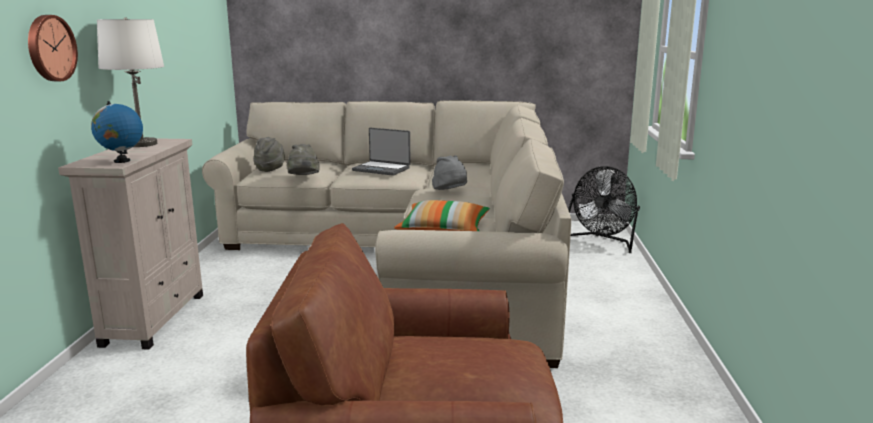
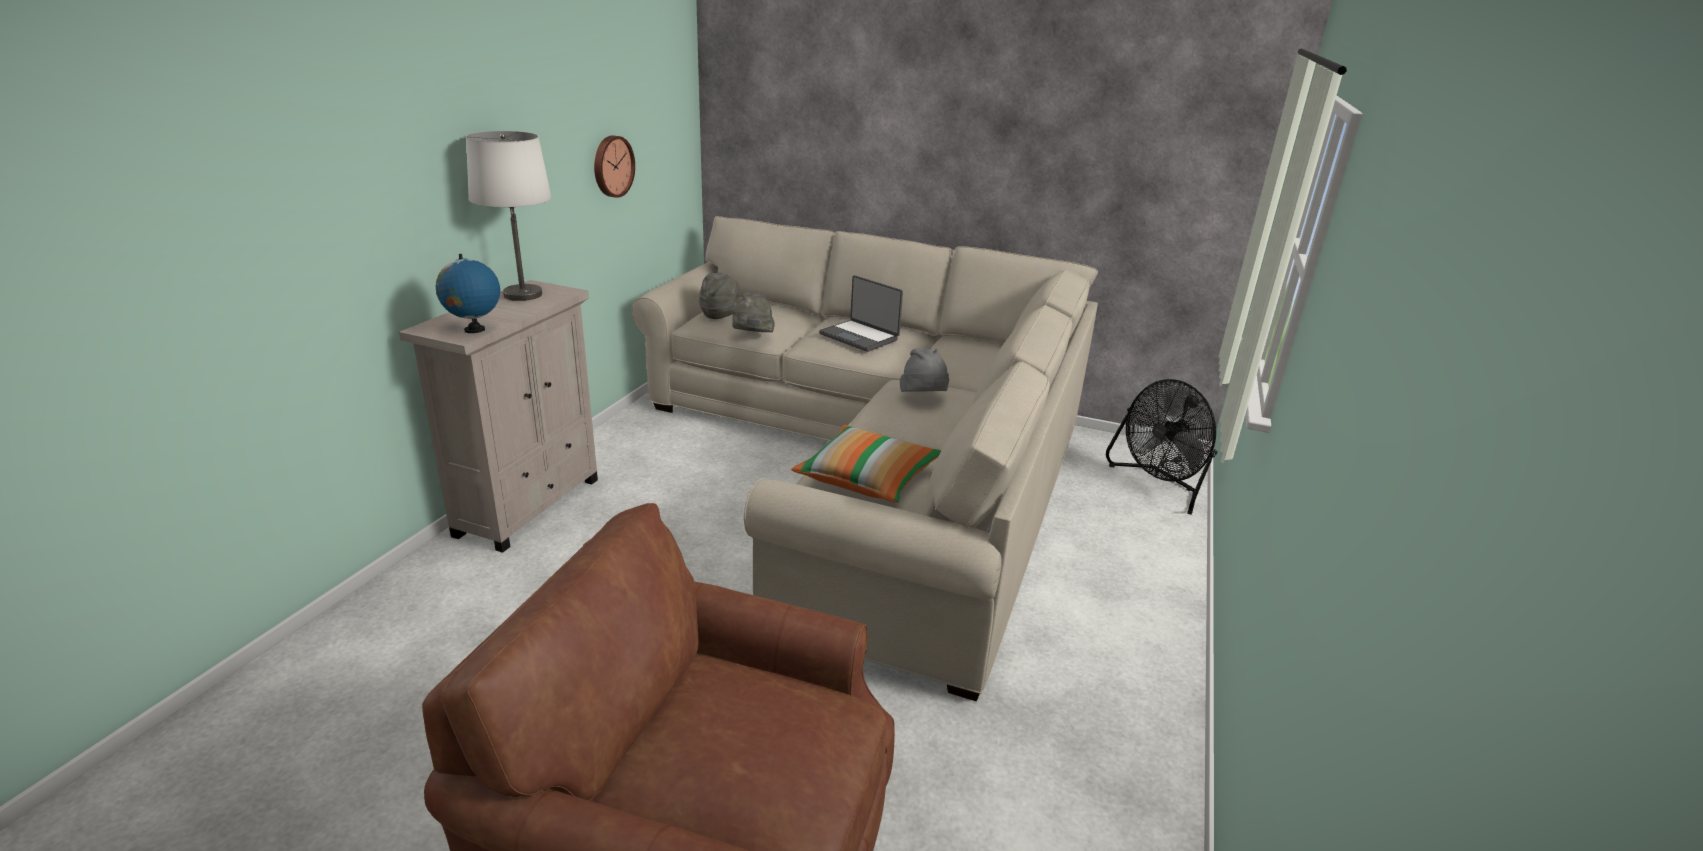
camera: 15 degrees right, 10 degrees up
(50, 48) = (394, 181): wall clock -> wall clock (612, 166)

